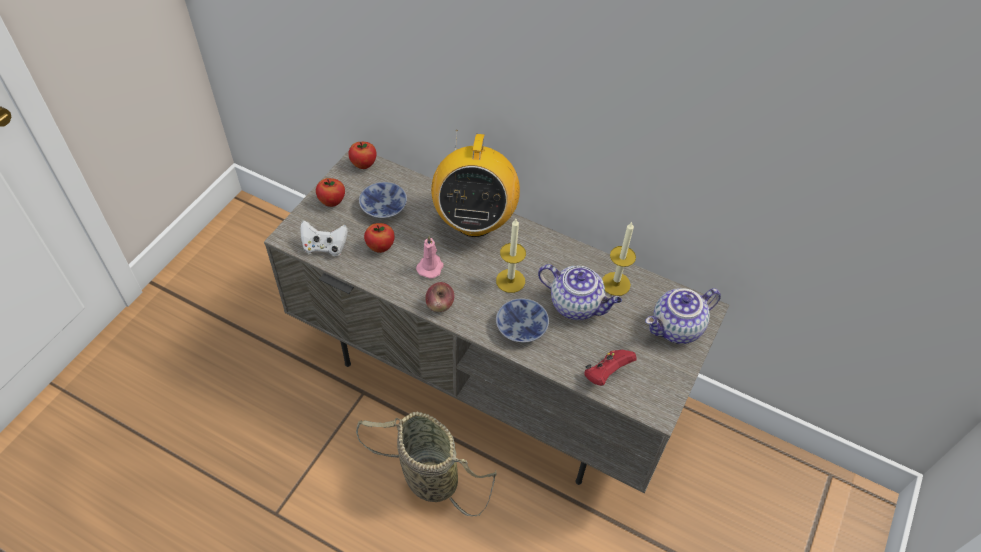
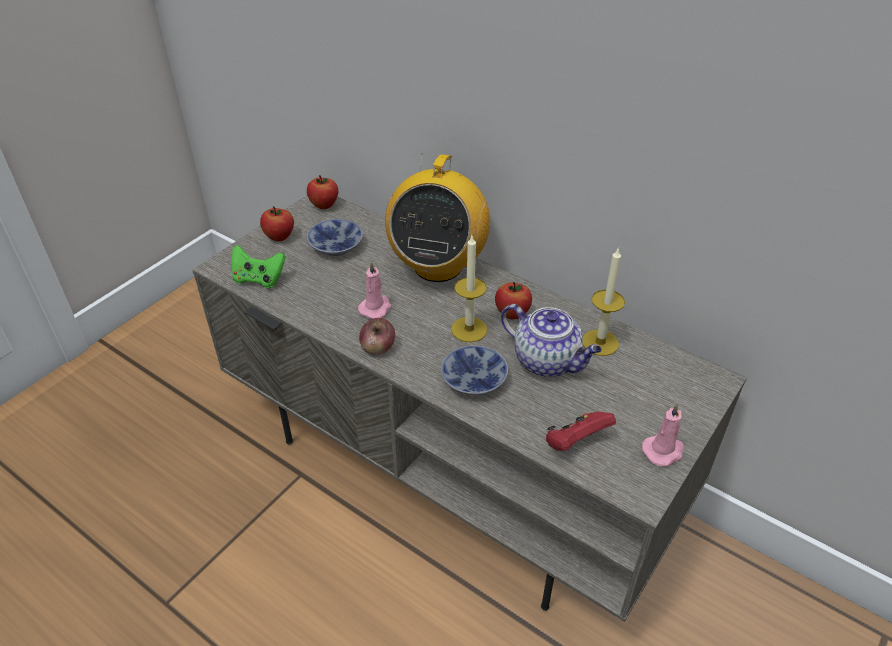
camera: 10 degrees right, 10 degrees down
(325, 247) = (259, 279): white game controller -> green game controller
(380, 247) = (322, 284): apple -> apple (512, 314)
(426, 476) = (355, 579): basket -> none
(672, 374) = (664, 451): none -> pink candle
(676, 329) = (674, 399): teapot -> none

